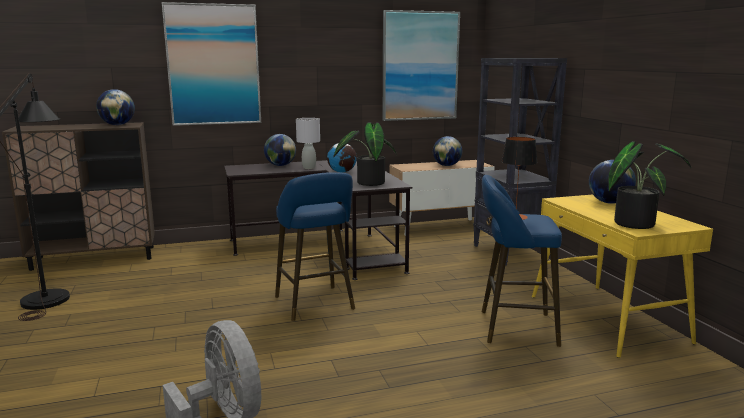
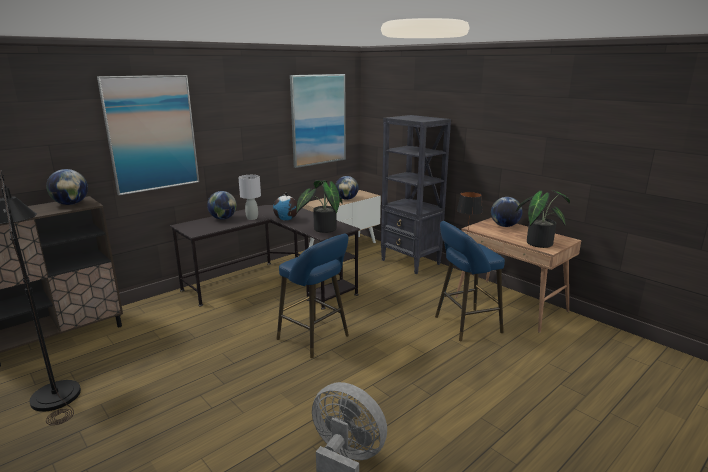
camera: 25 degrees left, 5 degrees up
(607, 319) = (511, 304): yellow desk -> brown desk

